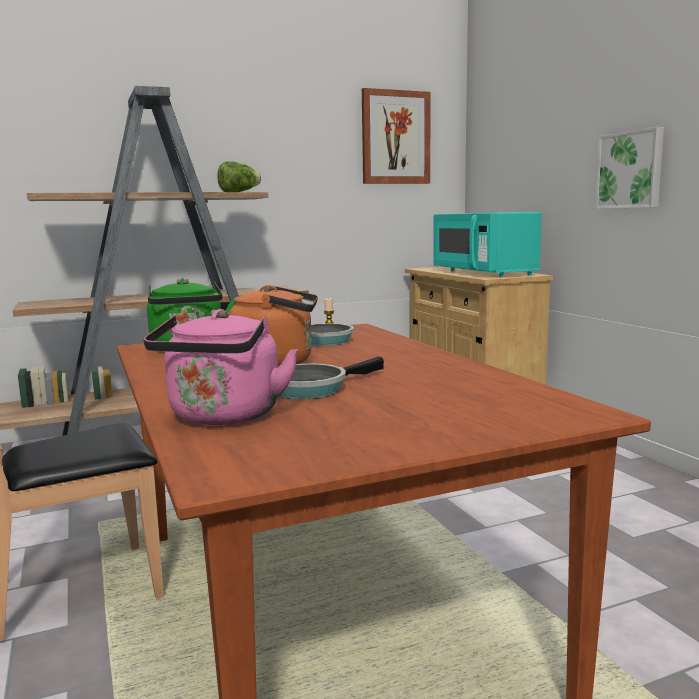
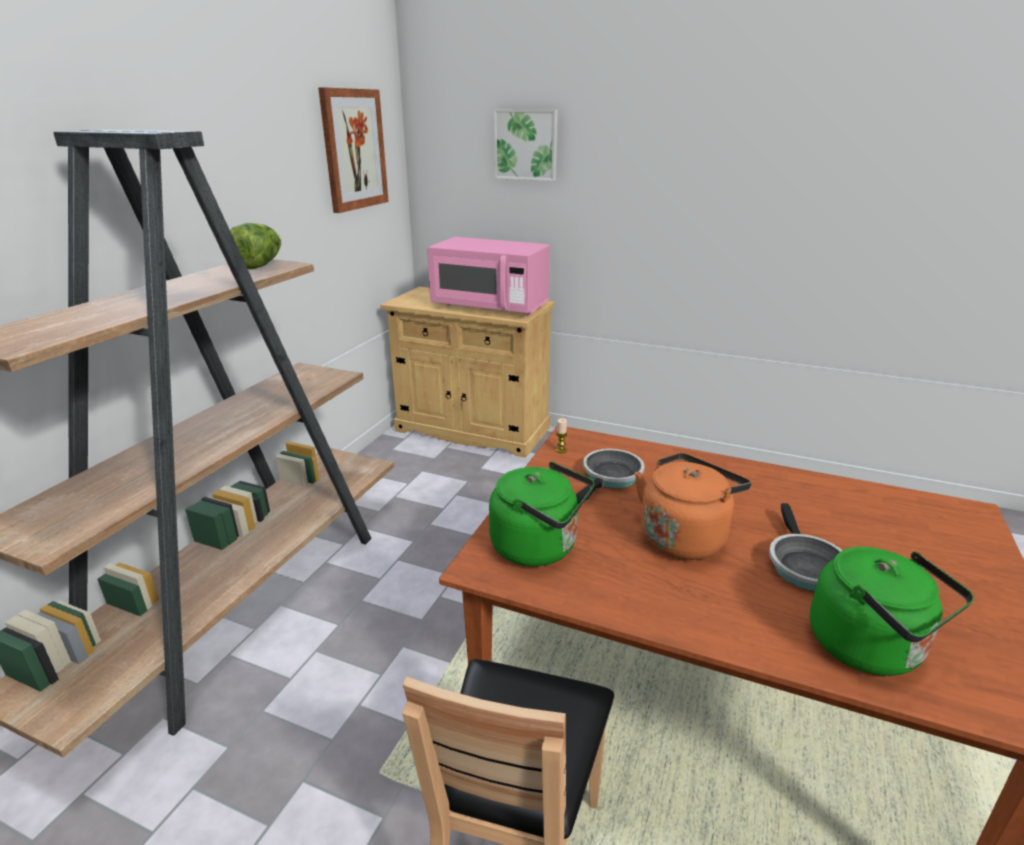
camera: 45 degrees left, 15 degrees up
(223, 417) = (870, 648): pink kettle -> green kettle
(483, 273) = (490, 306): turquoise microwave -> pink microwave
(630, 170) = (646, 211): picture -> picture (526, 145)

